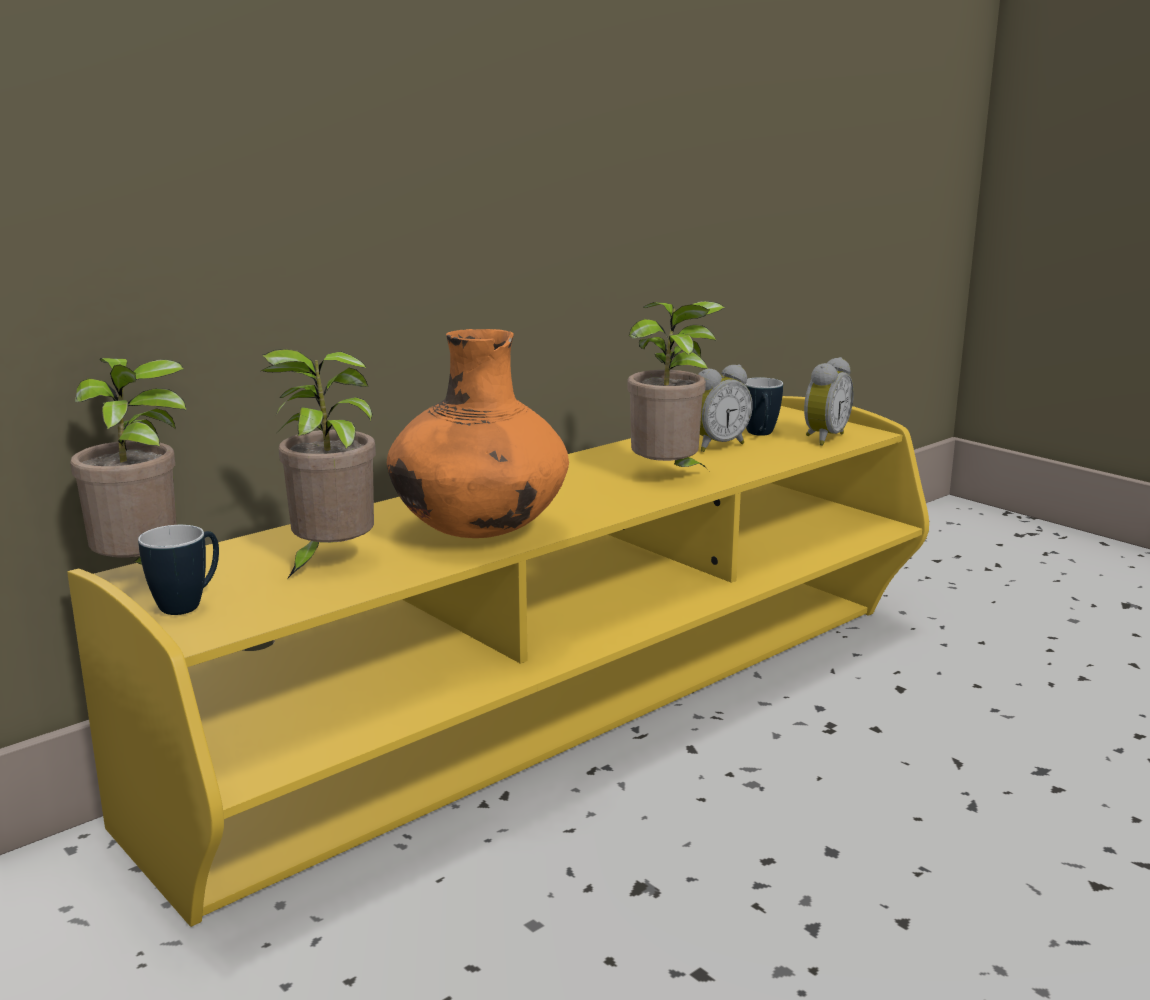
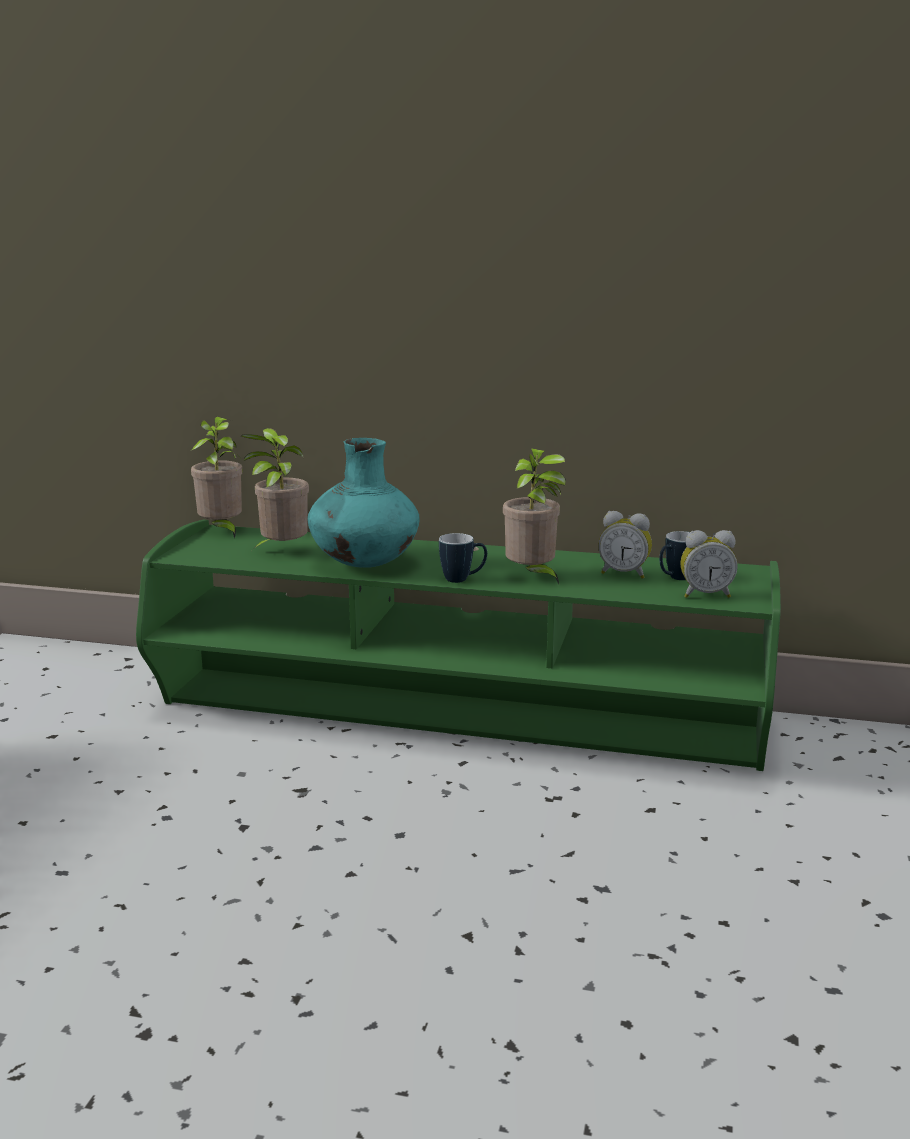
camera: 55 degrees right, 0 degrees up
(189, 604) = (201, 547): mug -> mug (463, 579)
(479, 533) = (364, 564): orange vase -> turquoise vase
(575, 713) = (456, 719): yellow tv stand -> green tv stand

